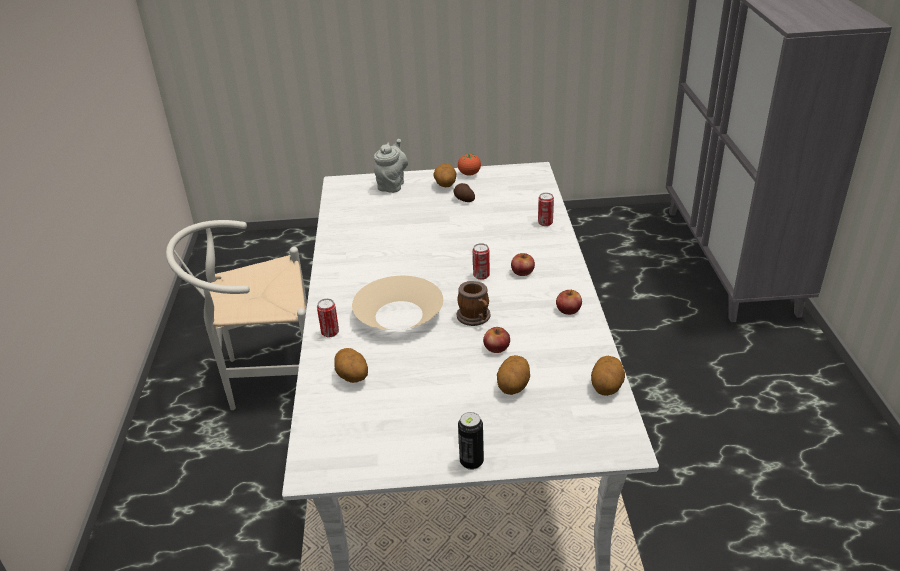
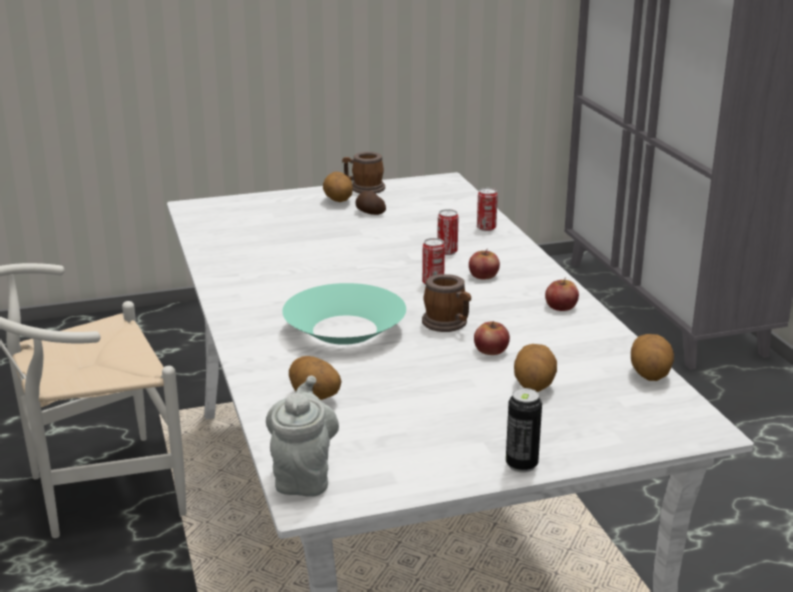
camera: 15 degrees left, 10 degrees down
(330, 332) = (259, 355): can -> can (447, 252)
(392, 184) = (266, 204): grey teapot -> grey teapot (303, 476)
(398, 315) = (344, 329): beige bowl -> turquoise bowl
(469, 174) = (364, 188): tomato -> mug

